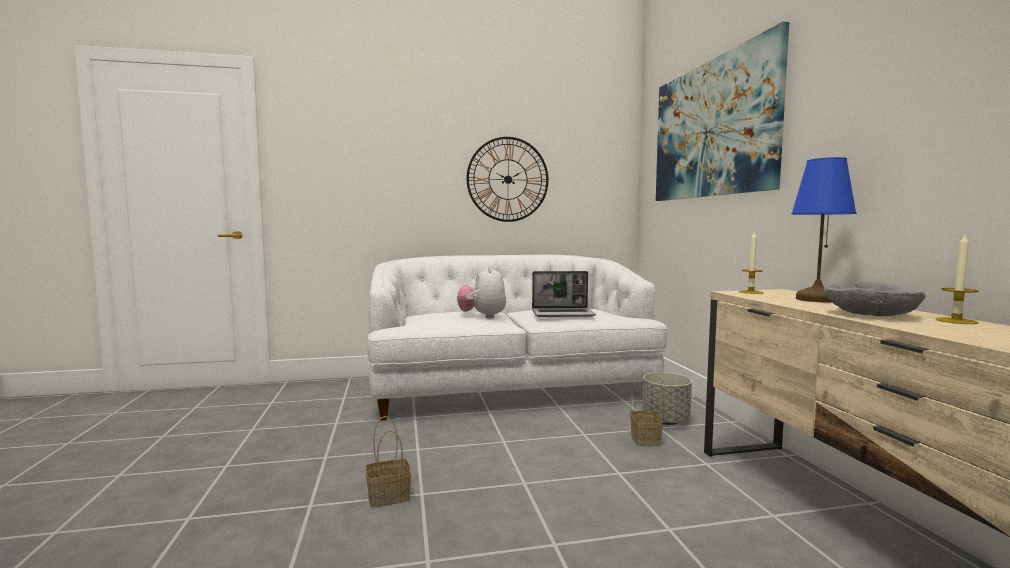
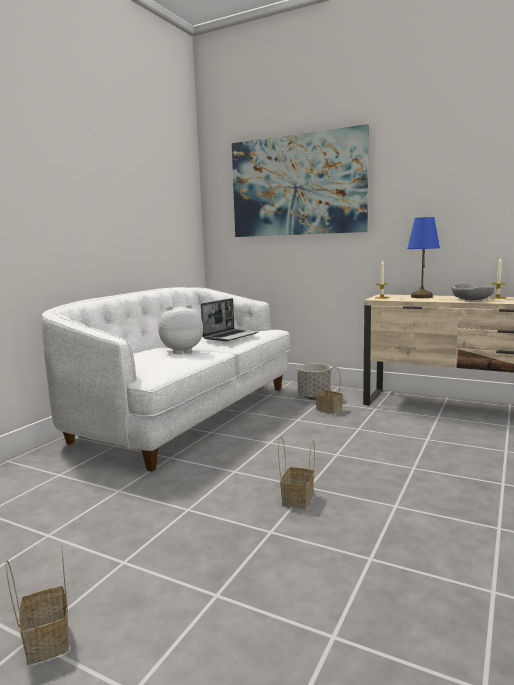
camera: 50 degrees left, 5 degrees up
(118, 480) = (46, 639): none -> basket
(482, 316) = (180, 351): plush toy -> plush toy turned 120 degrees clockwise
(508, 179) = (123, 216): wall clock -> none

